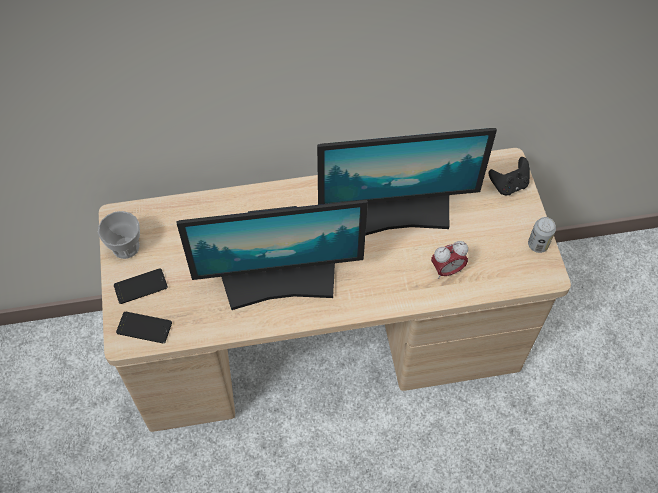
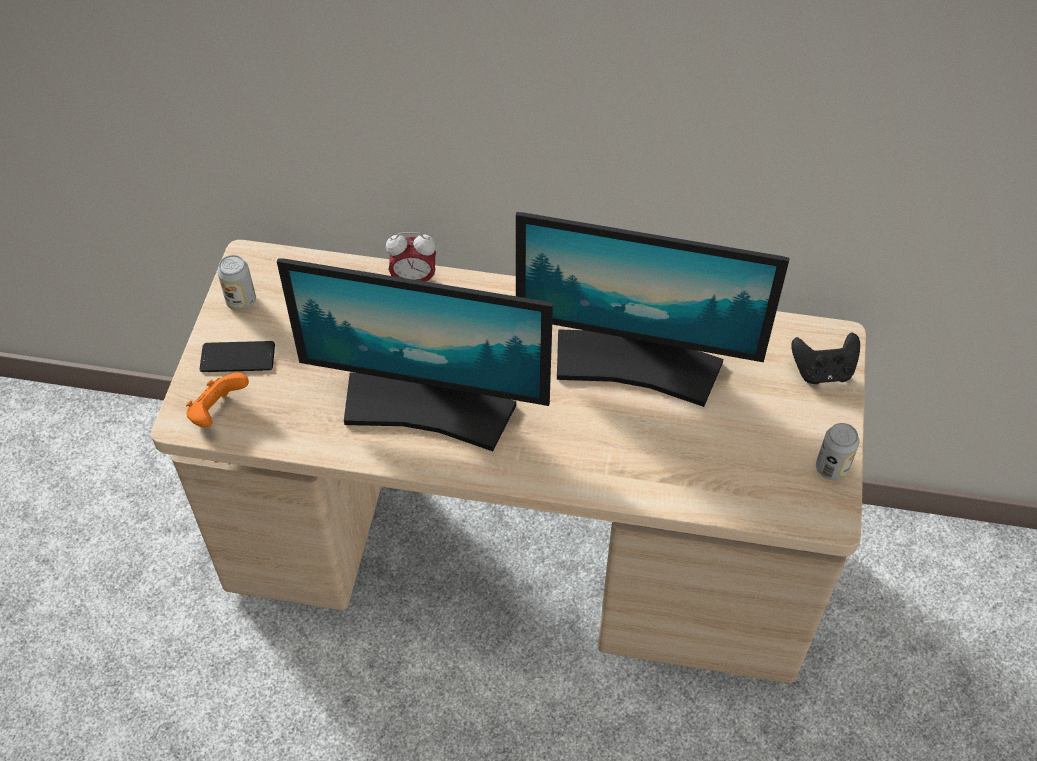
camera: 20 degrees right, 5 degrees down
(125, 247) = (241, 301): cup -> can
(144, 327) = (218, 412): phone -> orange game controller
(447, 270) = (676, 463): alarm clock -> alarm clock (414, 280)

